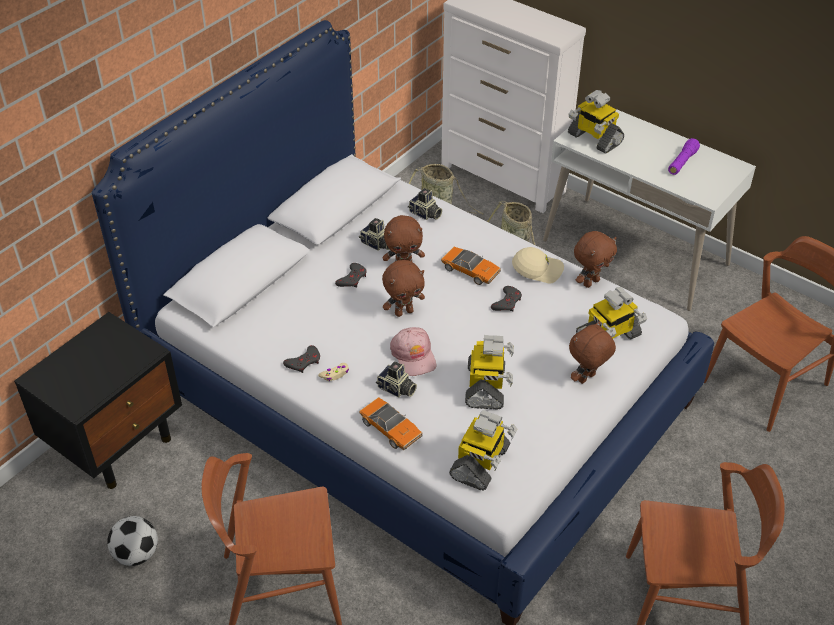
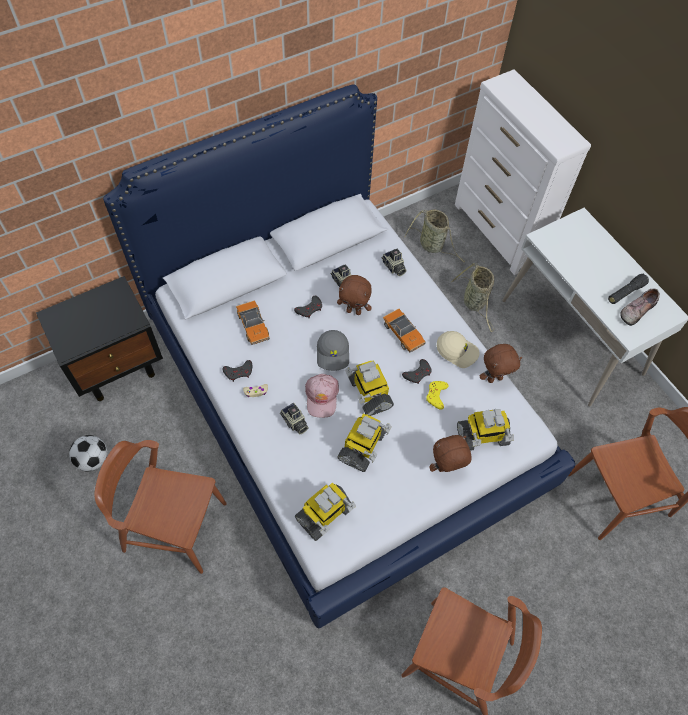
camera: 20 degrees right, 15 degrees up
(391, 429) = (273, 456): toy car -> toy car (253, 326)
(404, 312) = (333, 354): brown plush toy -> grey cap
(538, 316) = (436, 395): none -> yellow game controller
(594, 139) = (561, 244): toy robot -> toy robot (369, 393)
(682, 162) = (625, 293): purple flashlight -> black flashlight
(701, 174) = (636, 309): none -> shoe

